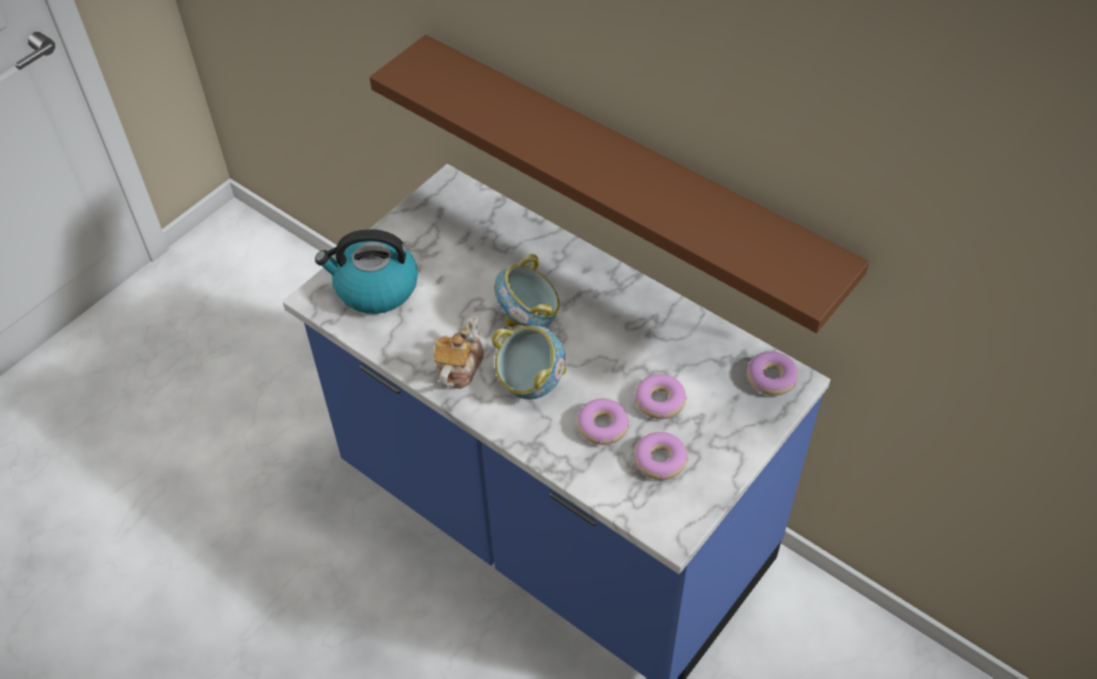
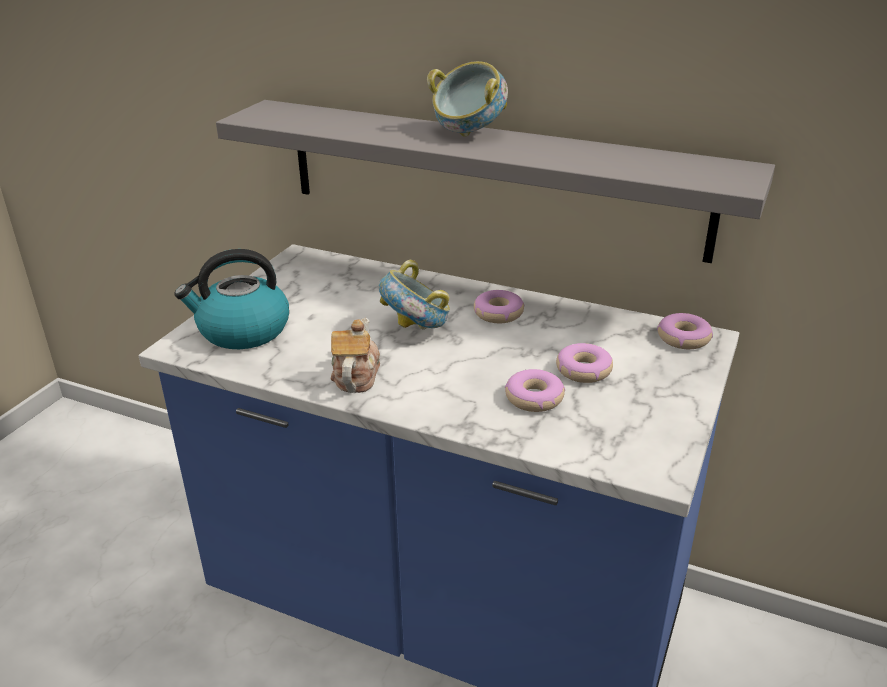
camera: 15 degrees left, 20 degrees down
(529, 383) = (438, 376): bowl -> bowl (468, 133)
(626, 175) = (490, 177): brown shelf -> grey shelf
(659, 460) = (611, 415): donut -> donut (498, 313)

